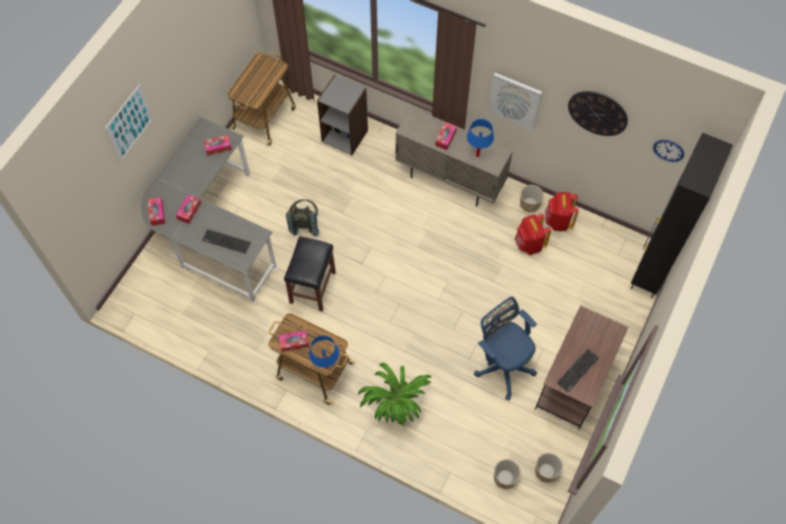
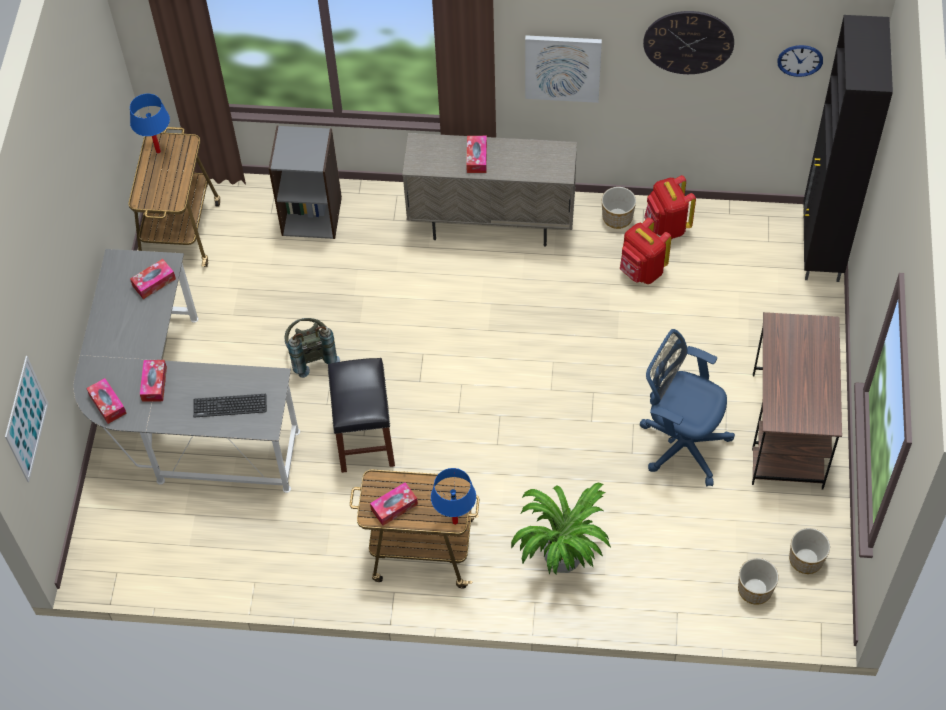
camera: 20 degrees left, 5 degrees down
(129, 123) = (41, 273): picture -> picture (26, 419)
(477, 155) = (532, 165): blue table lamp -> blue table lamp (158, 151)
(577, 370) = (800, 396): keyboard -> none

